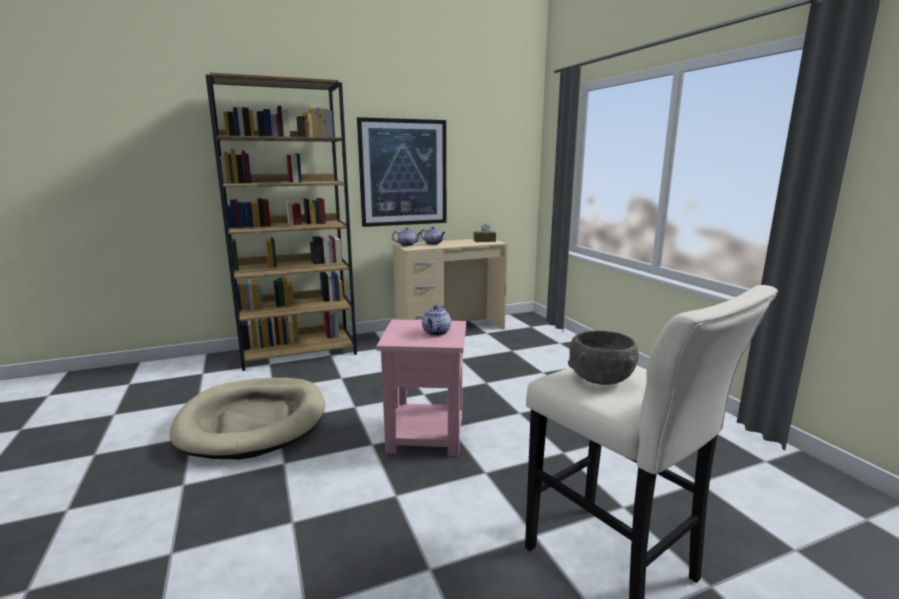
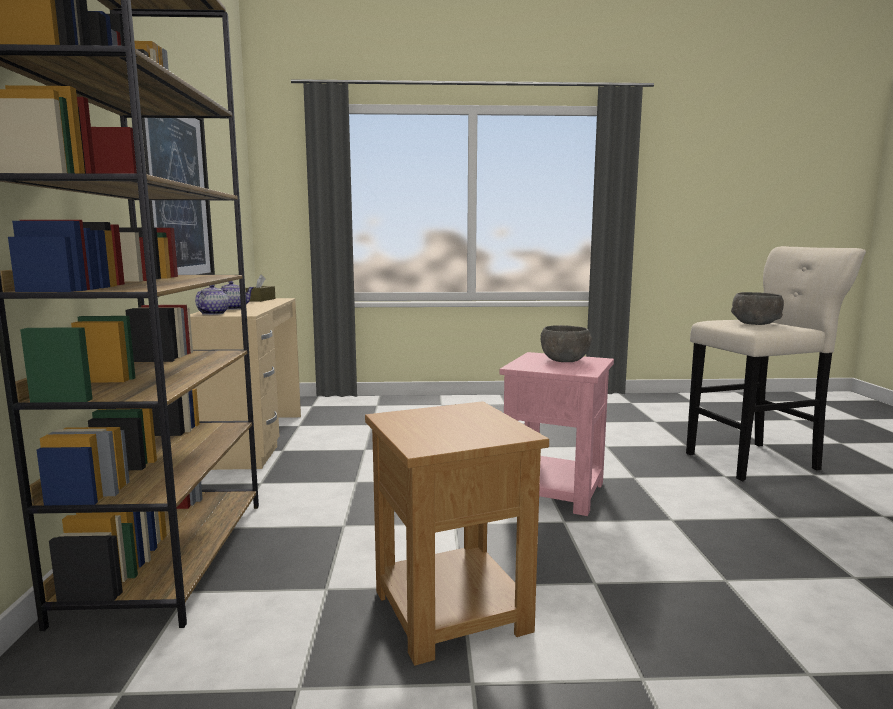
camera: 70 degrees left, 5 degrees down
(253, 421) = (449, 610): beige dog bed -> brown side table
(436, 332) = (564, 360): teapot -> grey bowl

